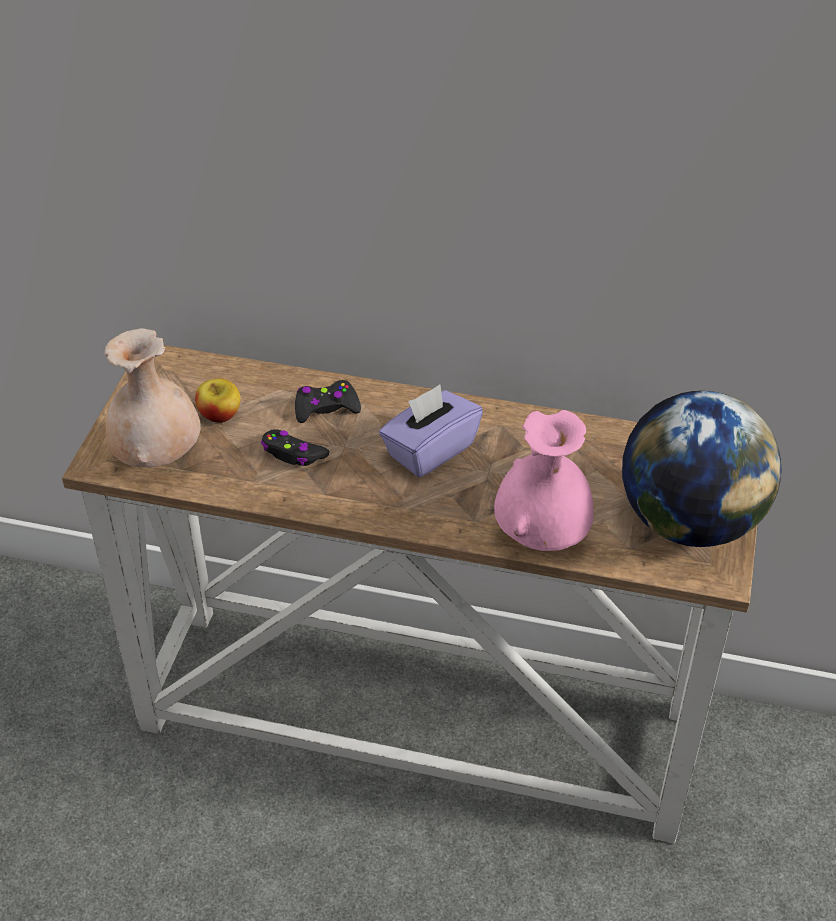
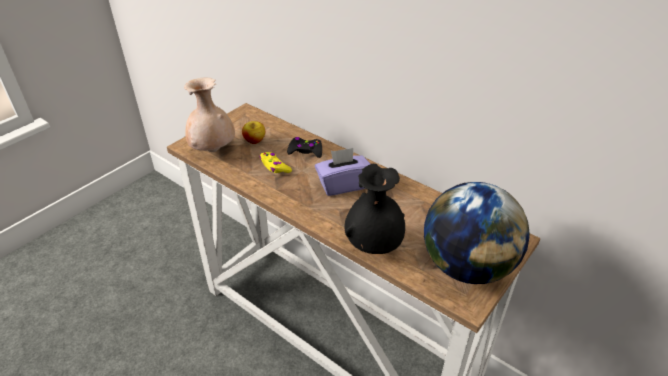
camera: 25 degrees right, 5 degrees down
(293, 454) = (274, 166): black game controller -> yellow game controller
(541, 536) = (373, 245): pink vase -> black vase

